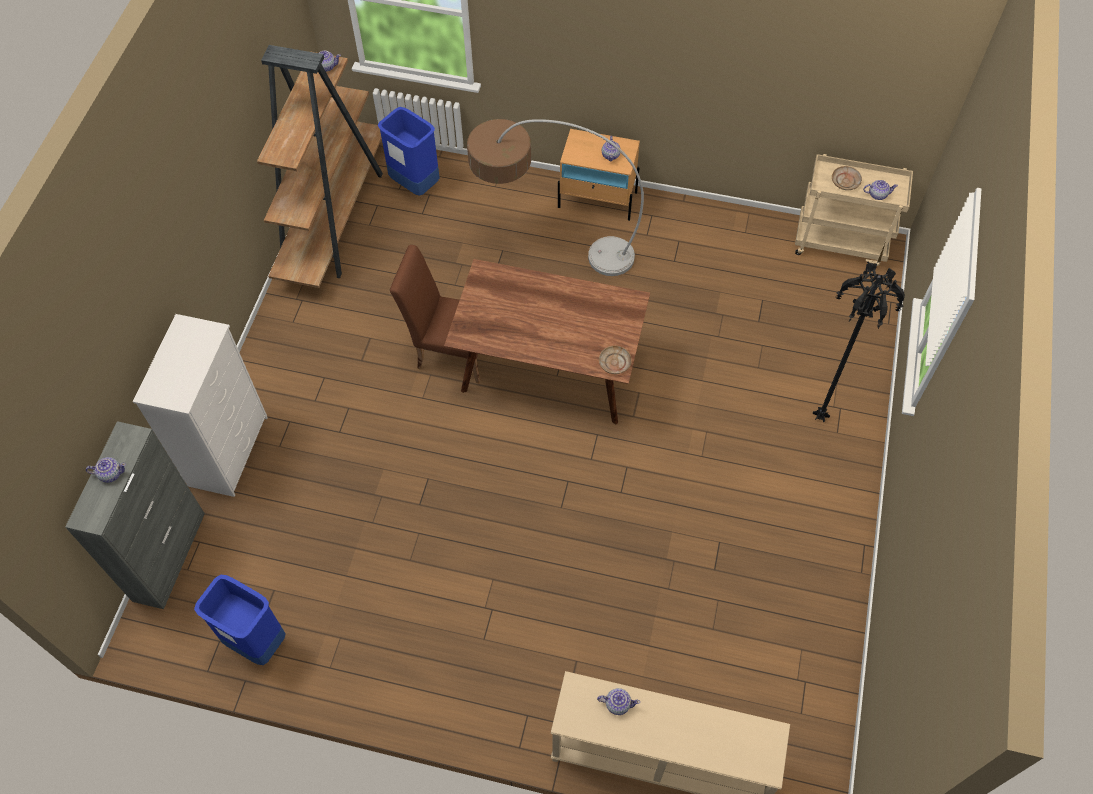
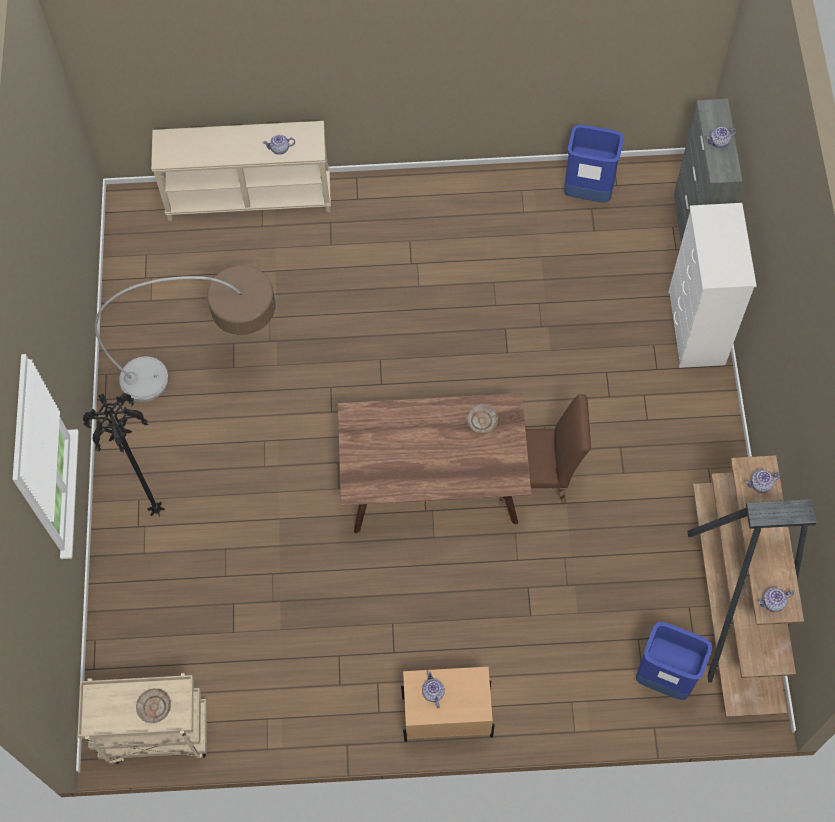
camera: 165 degrees right, 5 degrees up
(548, 248) = (481, 632): floor lamp -> floor lamp (211, 373)
(614, 363) = (355, 419): beige plate -> beige plate (481, 420)
(877, 194) = (116, 698): teapot -> teapot (761, 484)

